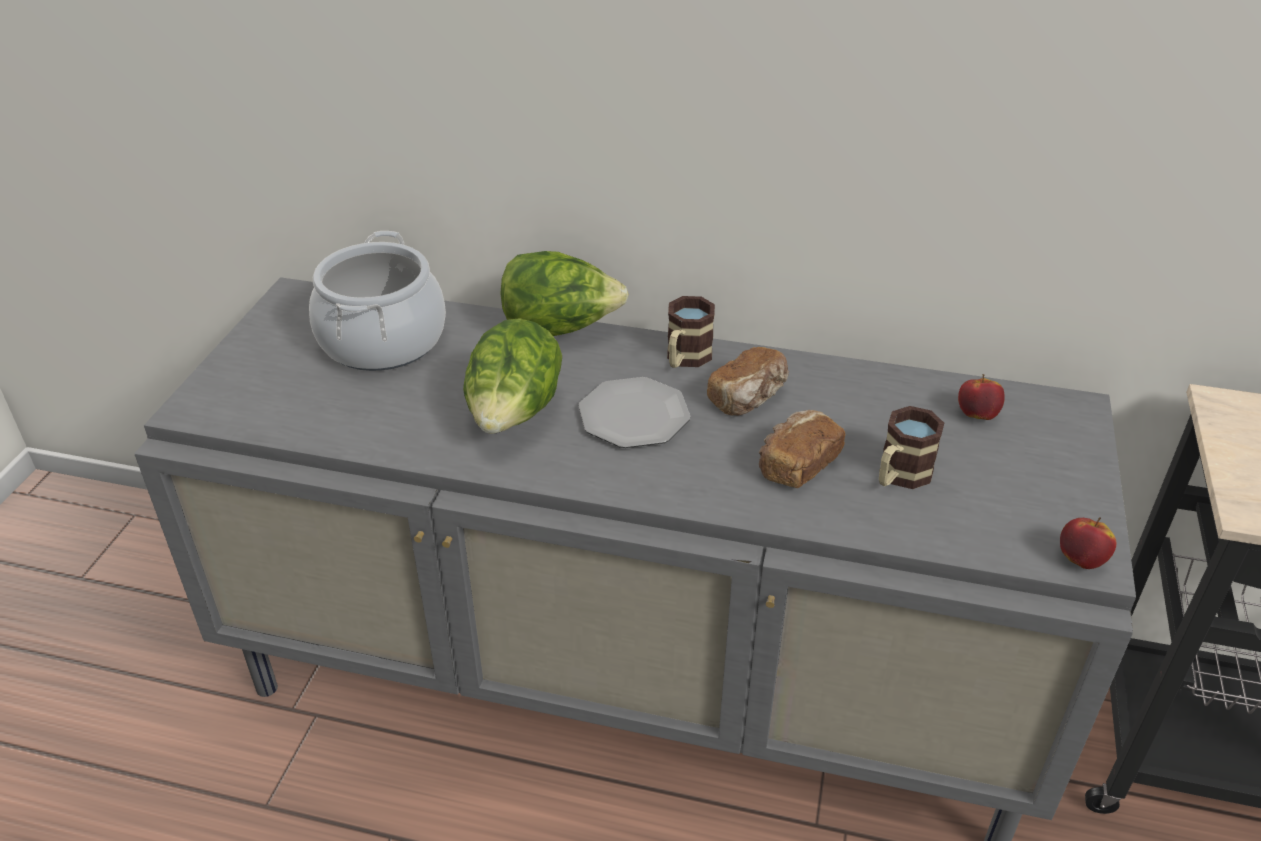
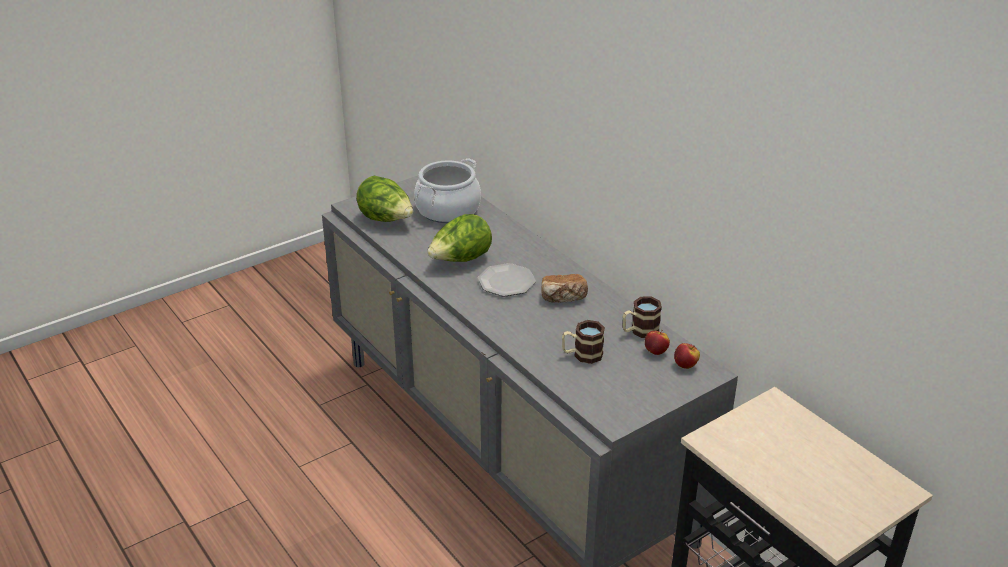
camera: 40 degrees right, 5 degrees down
(560, 329) = (524, 236): lettuce -> lettuce (386, 220)
(685, 359) = (559, 271): mug -> mug (639, 331)
(796, 465) = (545, 330): bread -> none
(1081, 560) = (610, 419): apple -> apple (685, 365)

